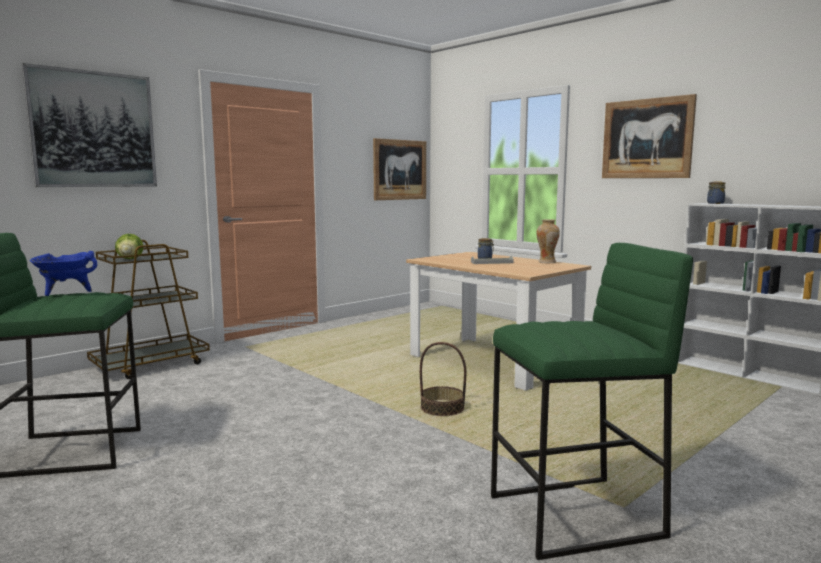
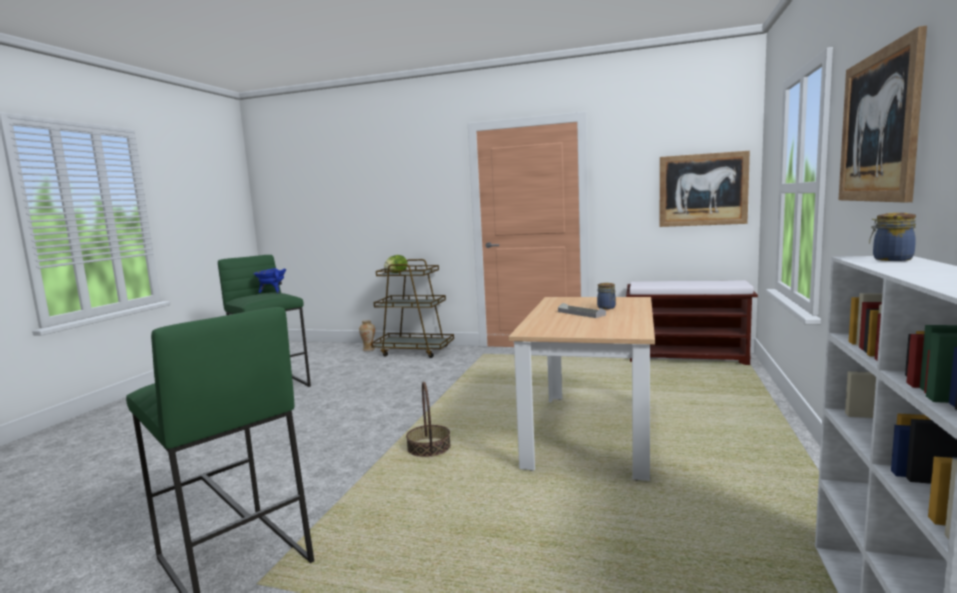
camera: 60 degrees right, 0 degrees up
(93, 130) = (395, 181): picture -> none
(405, 311) = (687, 358): none -> brown bench
(546, 262) = (633, 324): vase -> vase (368, 350)

